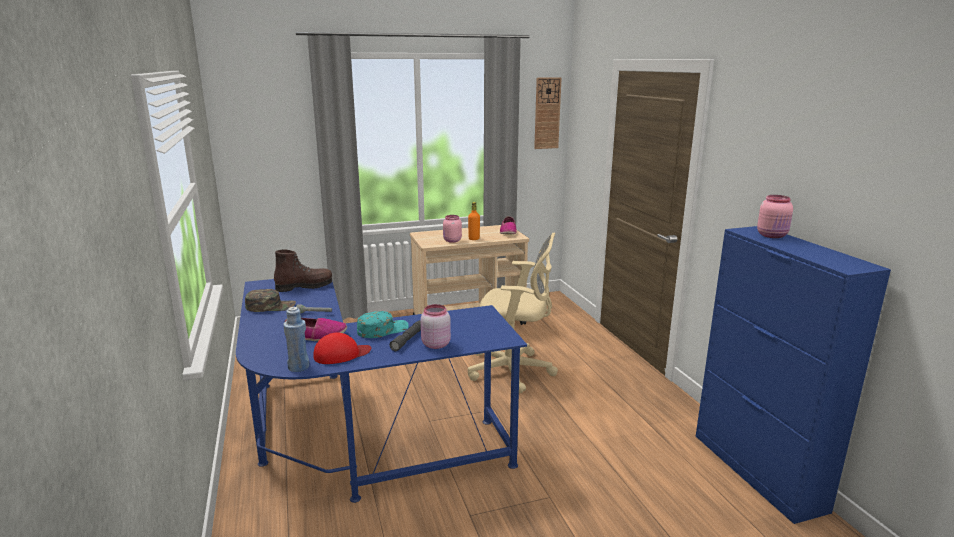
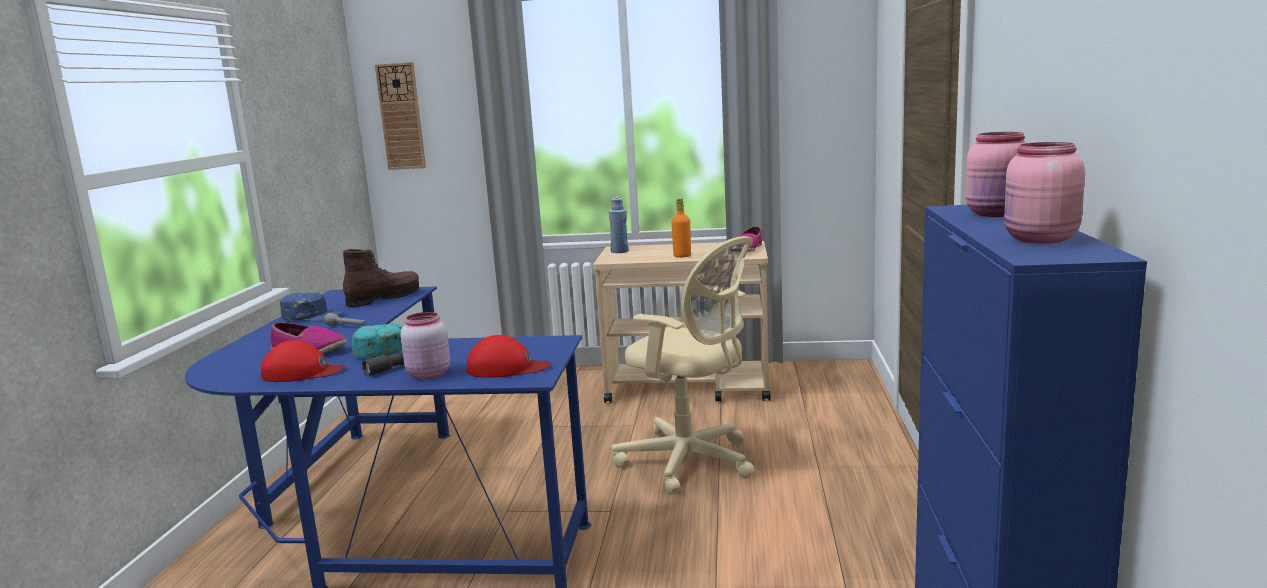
camera: 25 degrees right, 5 degrees down
(271, 306) = (313, 316): green cap -> blue cap
(299, 367) = (234, 381): blue bottle -> blue bottle (620, 251)
(304, 286) = (383, 298): brown boot -> brown boot turned 45 degrees counterclockwise
(452, 241) = (647, 257): pink jar -> pink jar (1038, 239)
(481, 334) = (507, 368): none -> red cap
(547, 113) = (836, 64): wall clock -> wall clock (401, 116)

